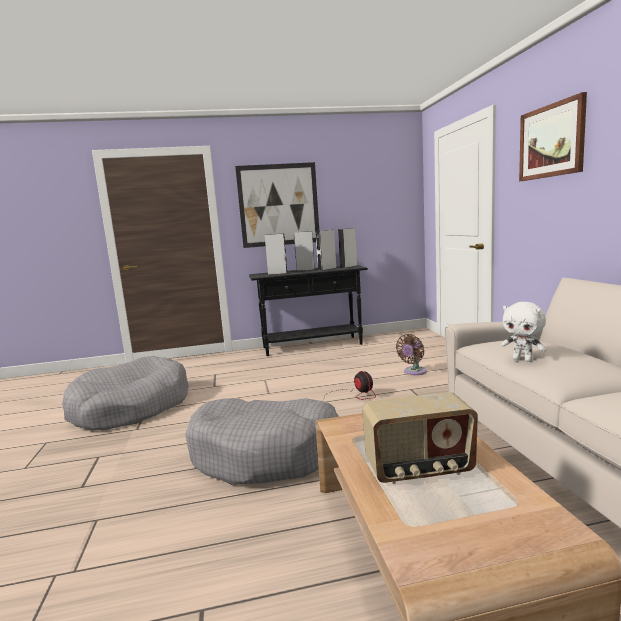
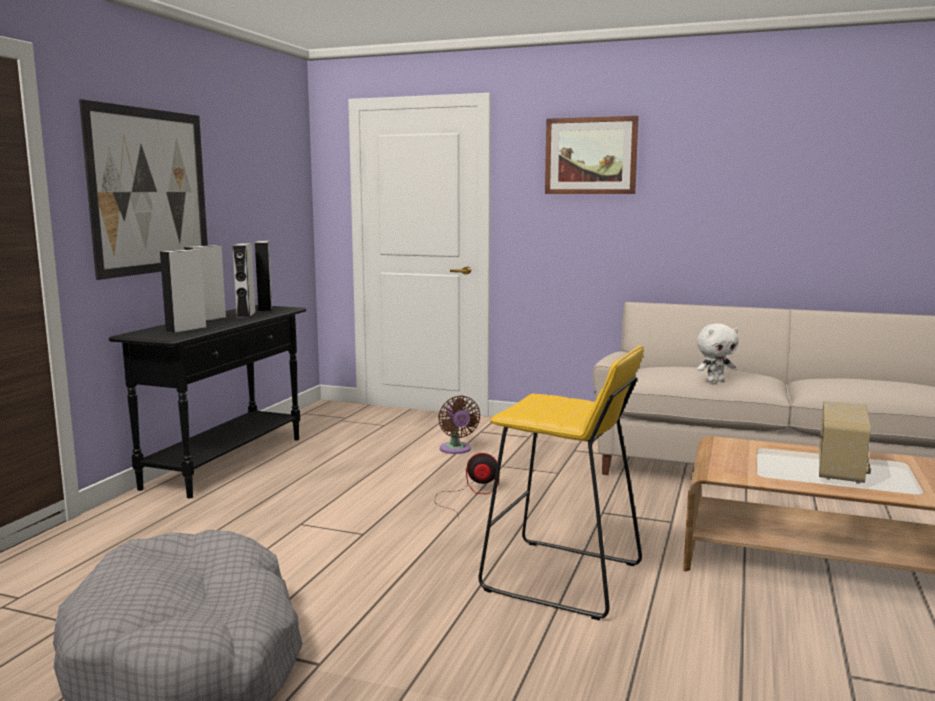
camera: 60 degrees left, 0 degrees up
(266, 453) = (563, 578): grey dog bed -> yellow stool

